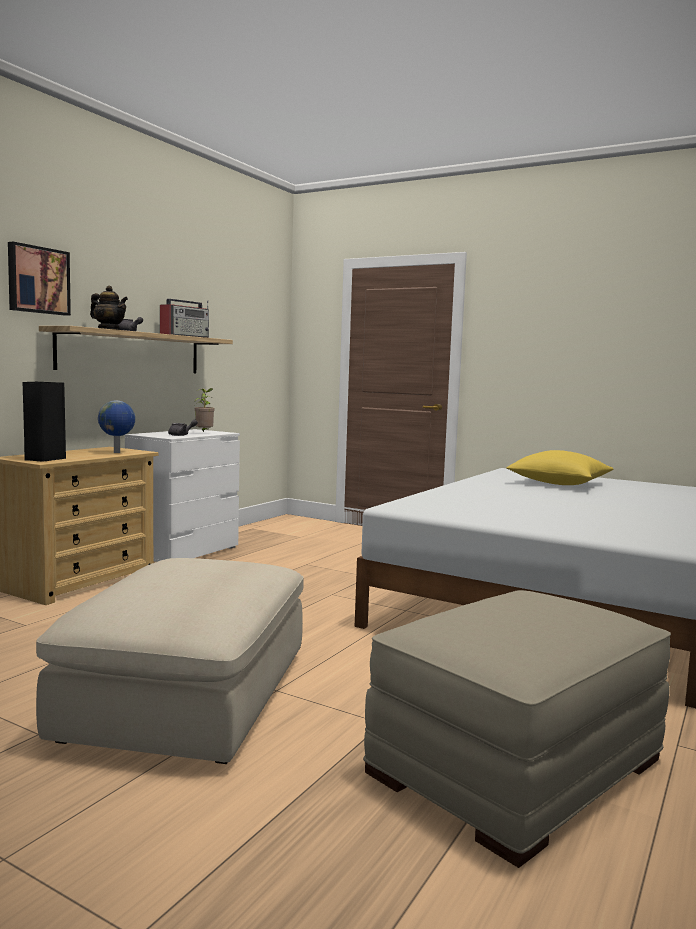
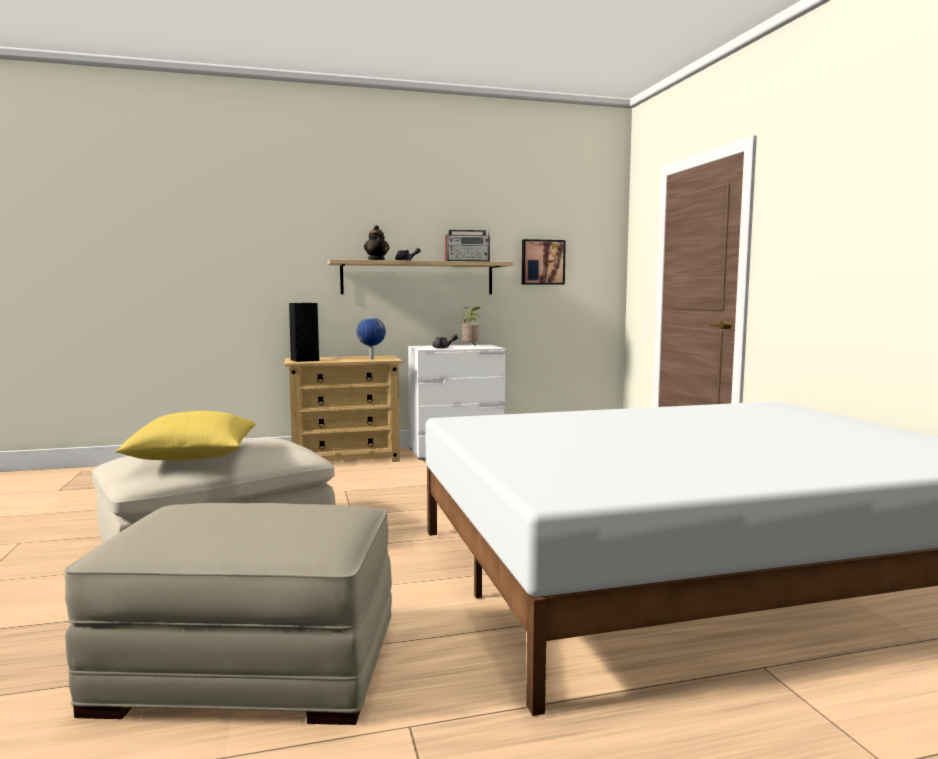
camera: 45 degrees right, 0 degrees up
(37, 280) = (327, 227): picture -> picture (542, 262)
(559, 483) = (763, 423): yellow pillow -> yellow pillow (193, 456)

